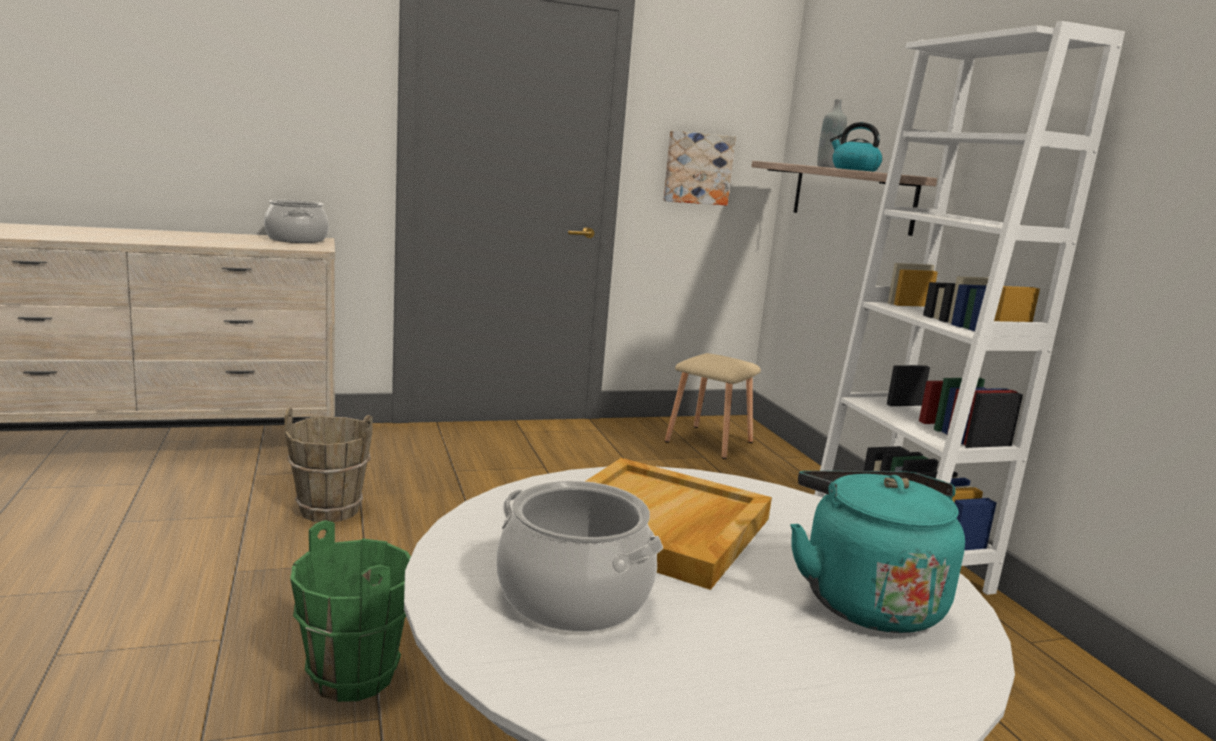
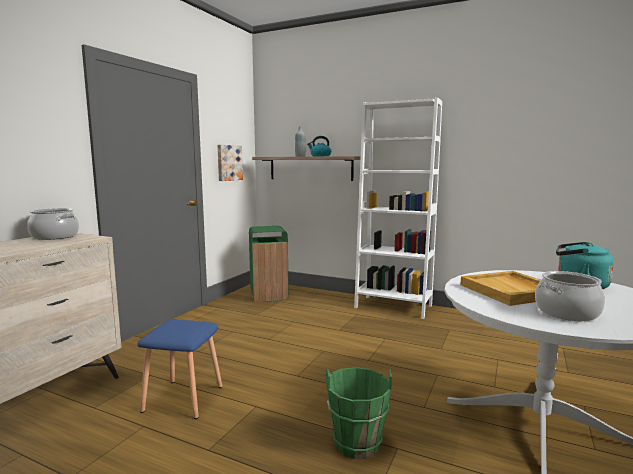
camera: 45 degrees left, 5 degrees down
(329, 510) = (183, 398): brown bucket -> blue stool
(710, 442) = (269, 295): beige stool -> green trash can

